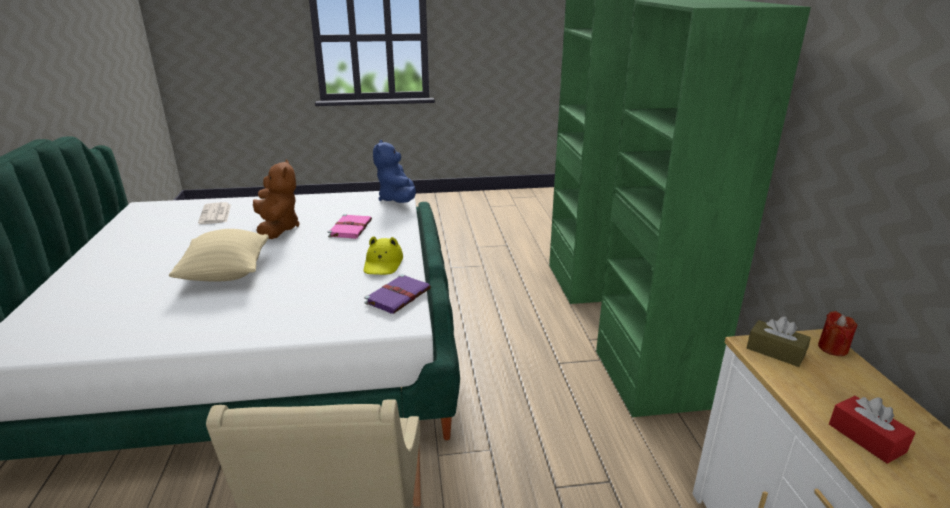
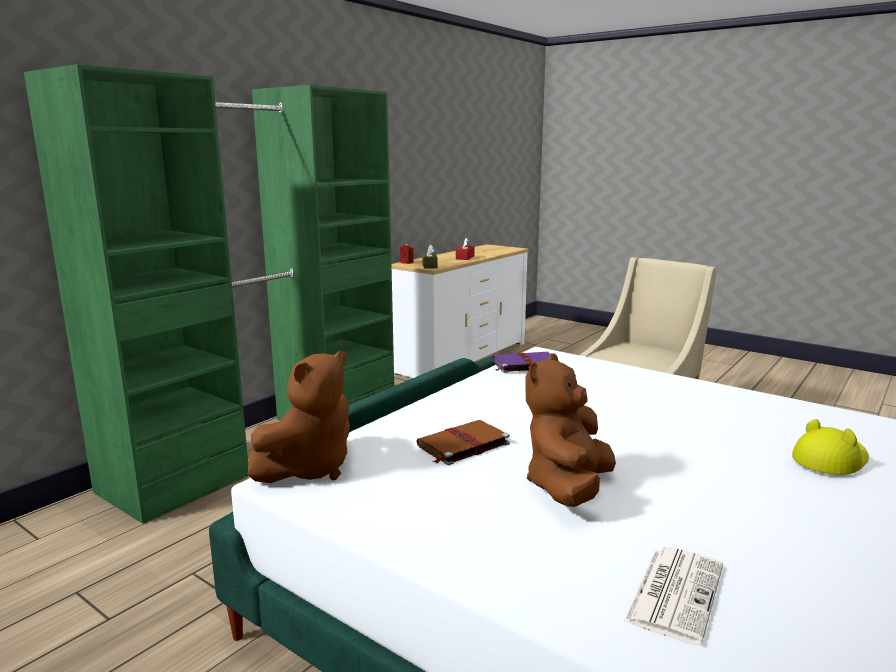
camera: 135 degrees left, 10 degrees down
(226, 274) = (684, 439): beige pillow -> none
(350, 228) = (462, 445): pink book -> brown book
(383, 264) = (494, 392): yellow hat -> yellow hat (830, 459)
(397, 200) = (309, 469): blue plush toy -> brown plush toy

